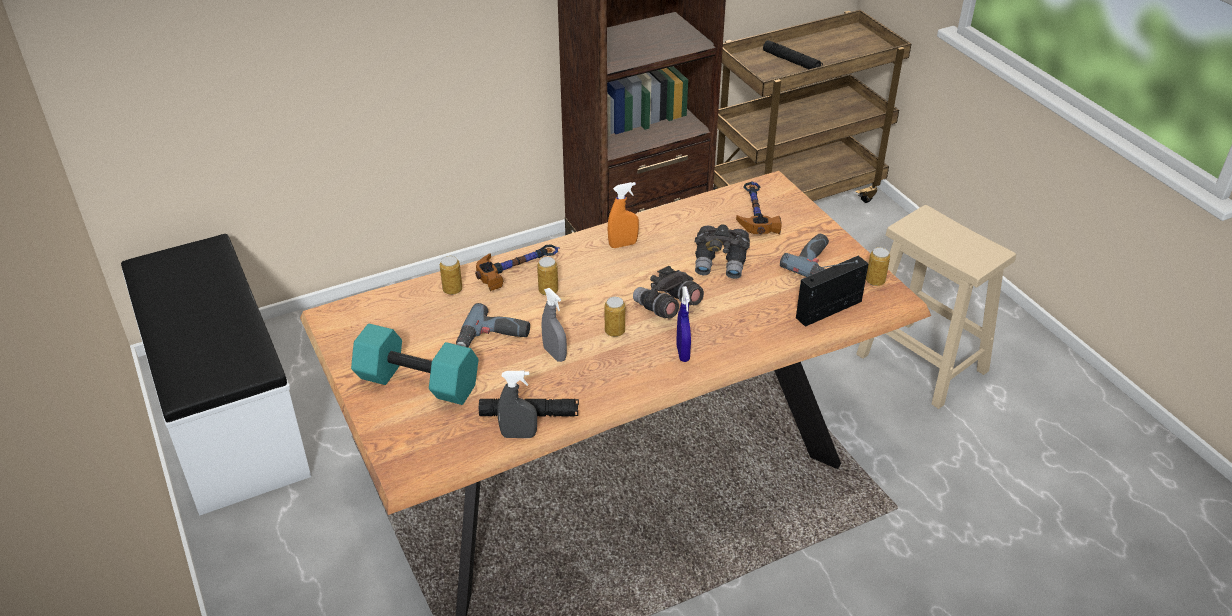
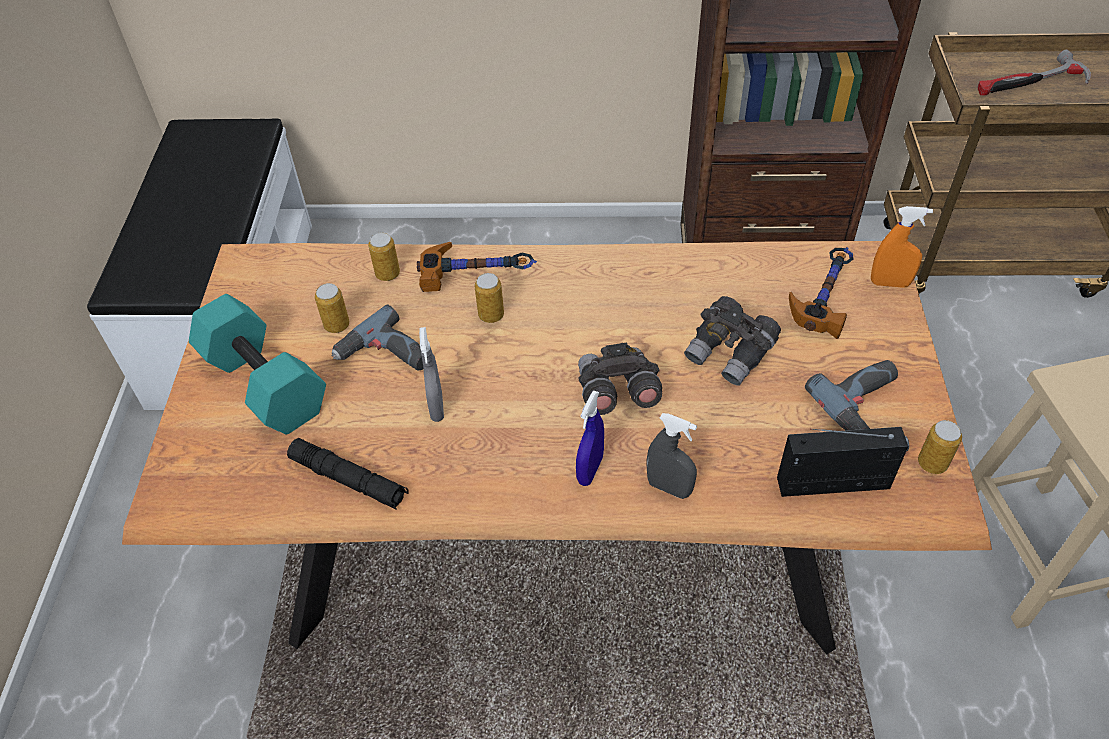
camera: 30 degrees right, 10 degrees up
(518, 435) = (316, 505): grey spray bottle -> grey spray bottle (669, 488)
(614, 331) = (528, 403): can -> can (337, 325)
(623, 244) = (624, 282): orange spray bottle -> orange spray bottle (890, 283)
(791, 61) = (1030, 84): black flashlight -> hammer

